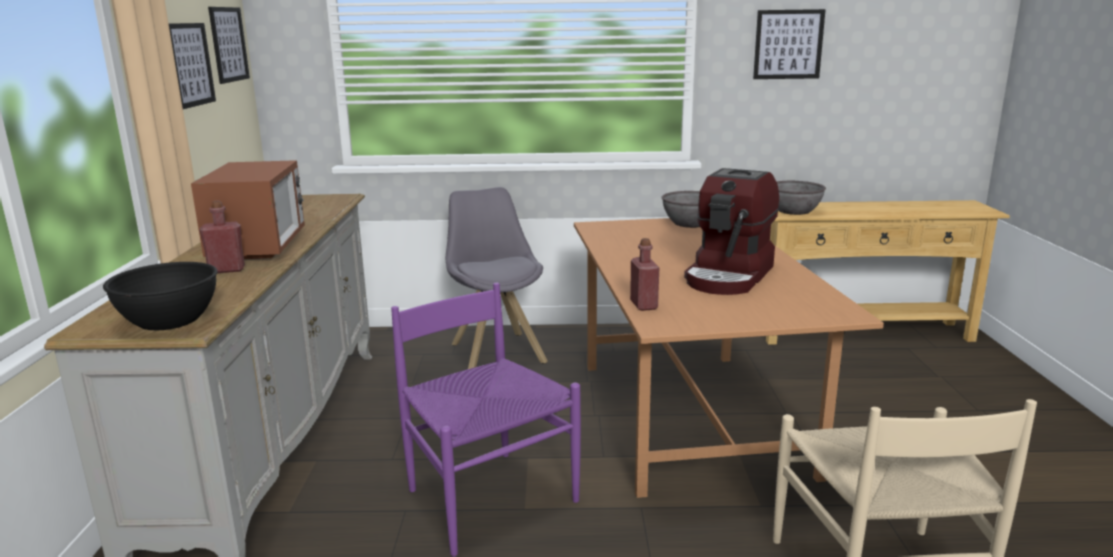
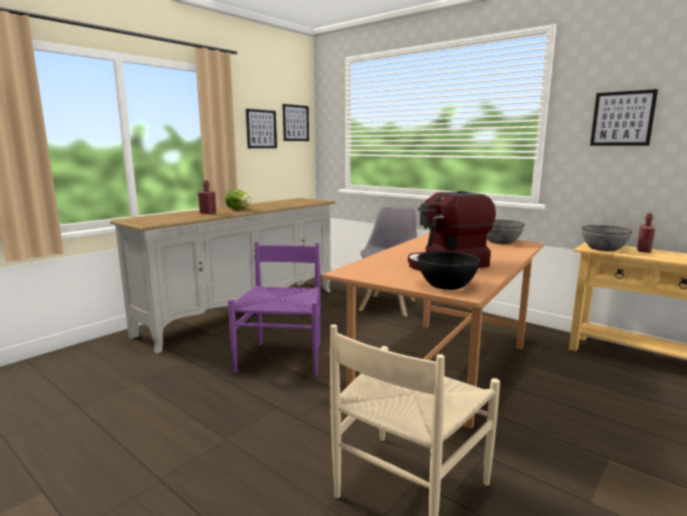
camera: 40 degrees right, 5 degrees down
(170, 320) = (150, 221): black bowl -> black bowl (447, 285)
(259, 247) = (239, 209): microwave -> lettuce
(643, 305) = (361, 264): red bottle -> red bottle (643, 250)

